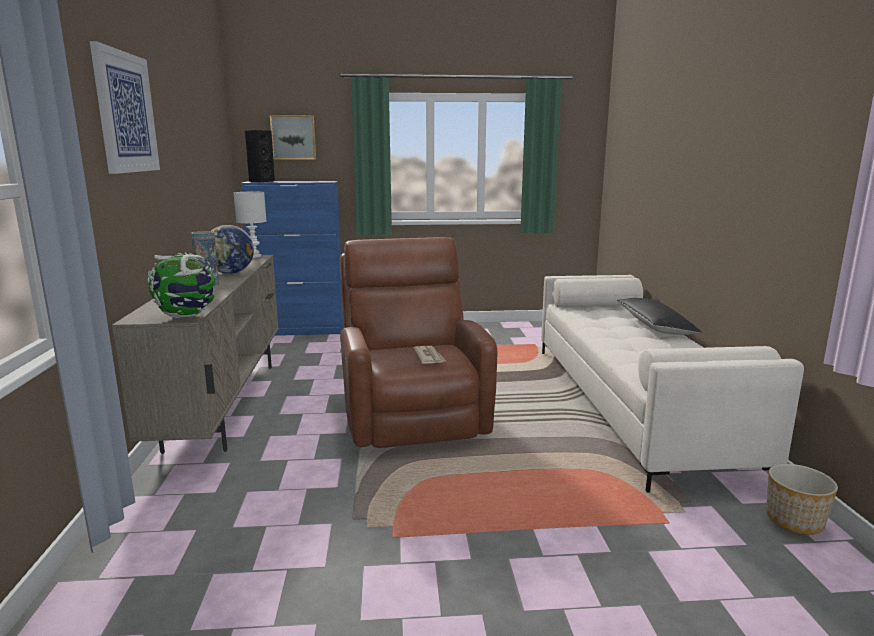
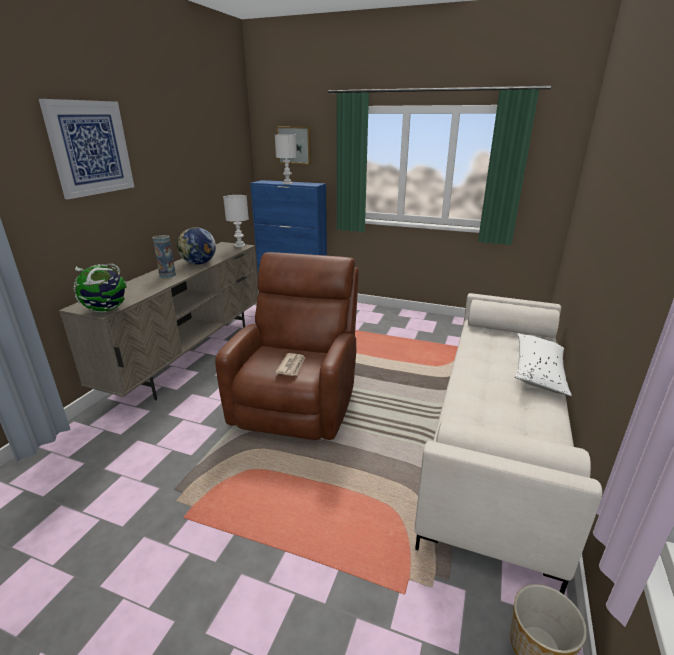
camera: 25 degrees right, 10 degrees up
(261, 181) = (267, 181): black speaker -> none
(293, 181) = (288, 183): none -> white table lamp
(655, 326) = (539, 371): black pillow -> white pillow

